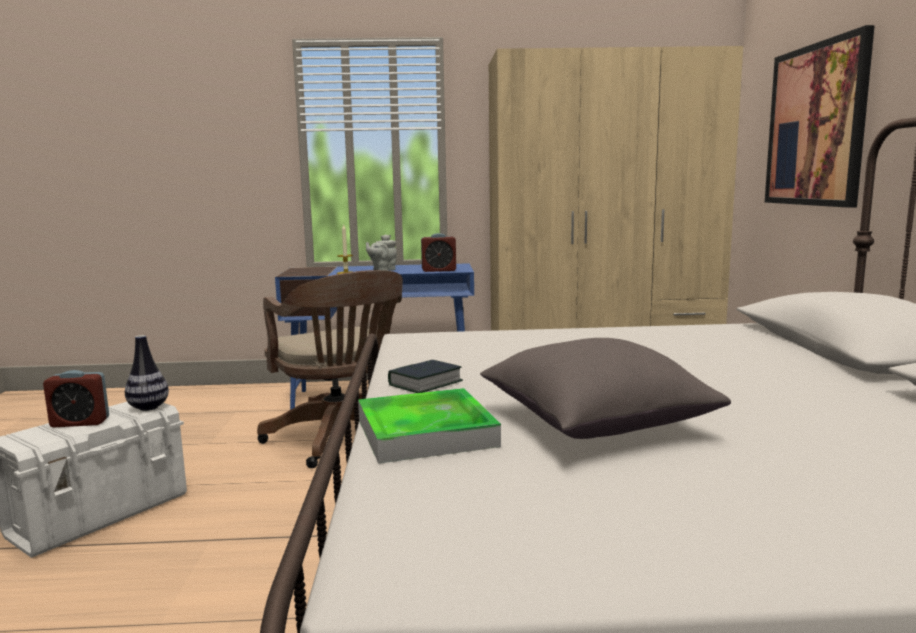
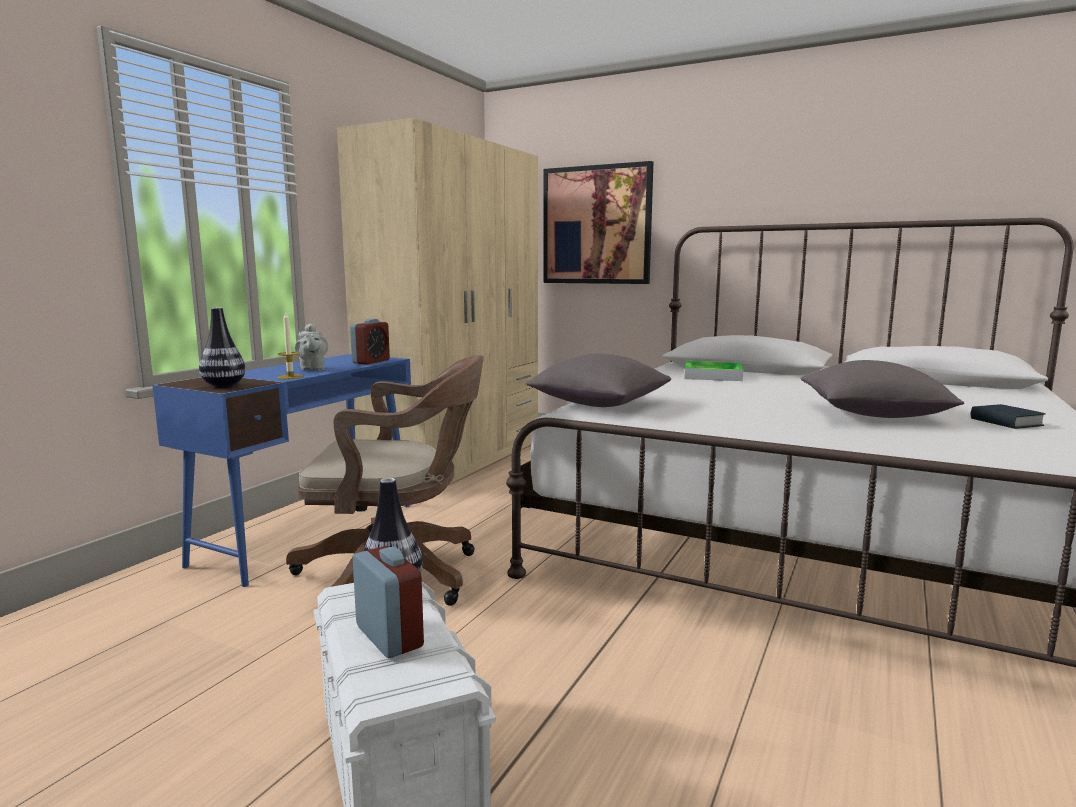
camera: 60 degrees left, 0 degrees up
(80, 422) = (389, 637): alarm clock -> alarm clock turned 60 degrees counterclockwise
(297, 273) = (223, 386): none -> vase
(425, 383) = (747, 426): book -> book (1006, 422)
(426, 433) = (875, 440): tray -> tray (712, 375)
(457, 336) = (598, 404): none -> grey pillow

